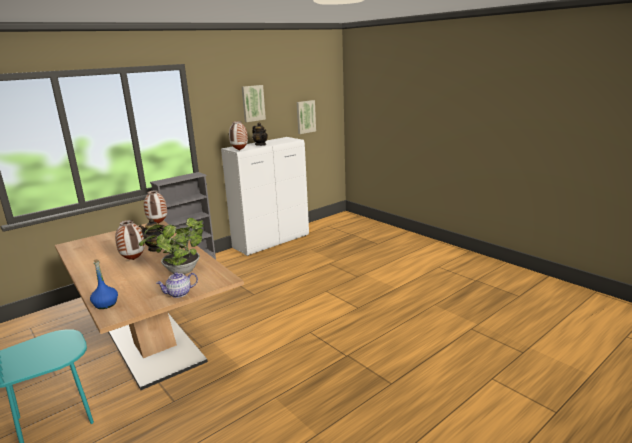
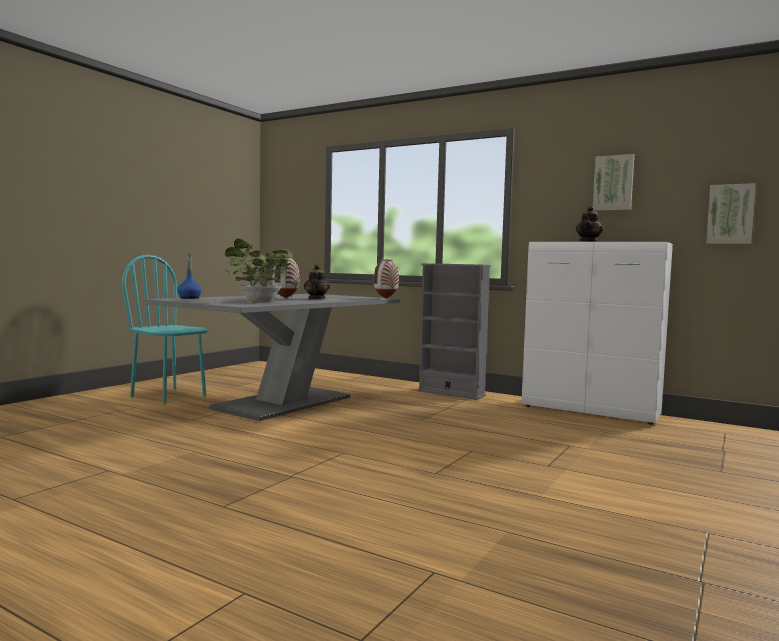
camera: 70 degrees right, 15 degrees down
(155, 346) = (283, 403): brown dining table -> grey dining table
(179, 293) = (208, 302): teapot -> none
(239, 150) = (541, 241): vase -> none

